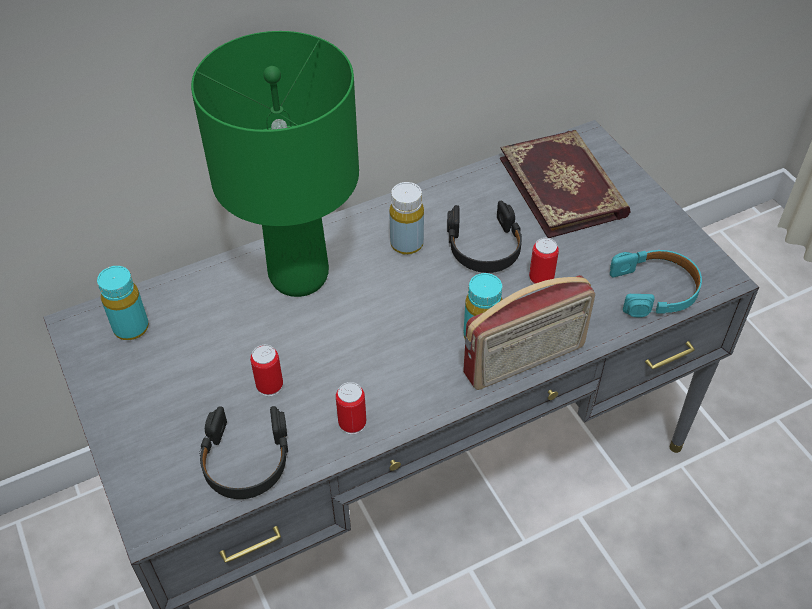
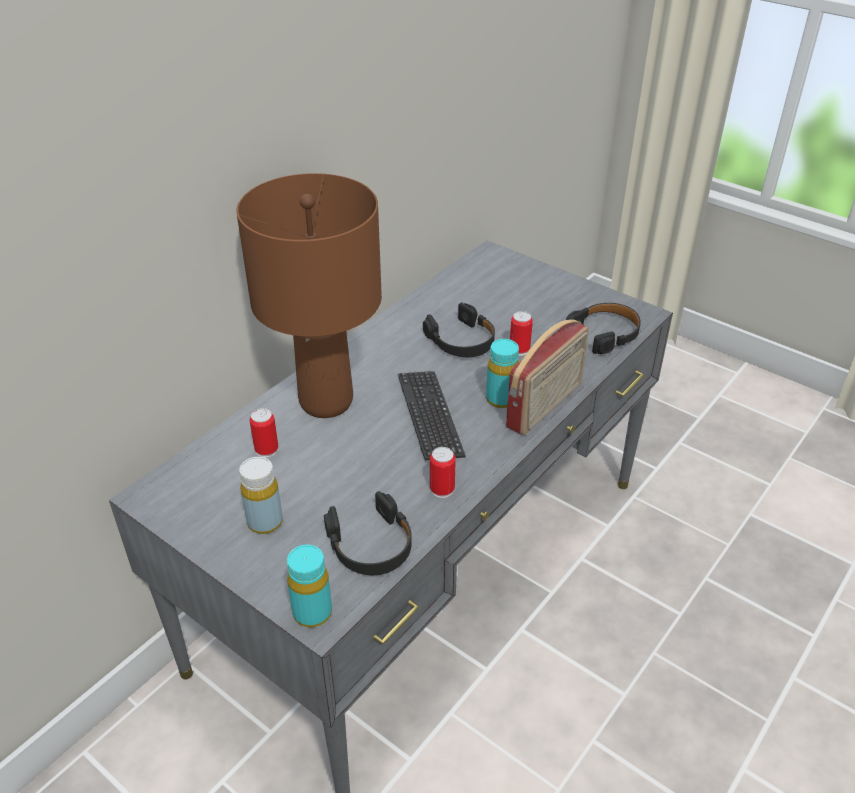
camera: 25 degrees left, 10 degrees down
(131, 328) = (201, 482): turquoise bottle -> turquoise bottle (312, 613)
(269, 386) = (355, 485): can -> can (266, 450)
(298, 276) = (326, 402): green table lamp -> brown table lamp
(392, 330) = (430, 416): none -> keyboard
(406, 244) = (400, 355): yellow bottle -> yellow bottle (265, 522)
(564, 186) = (494, 287): book -> none
(655, 290) = (605, 333): turquoise headphones -> black headphones

